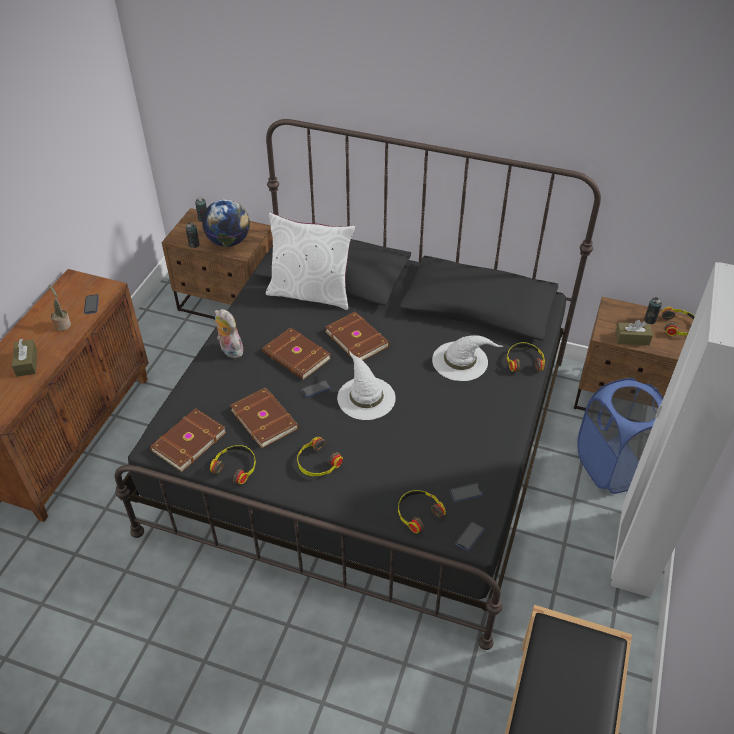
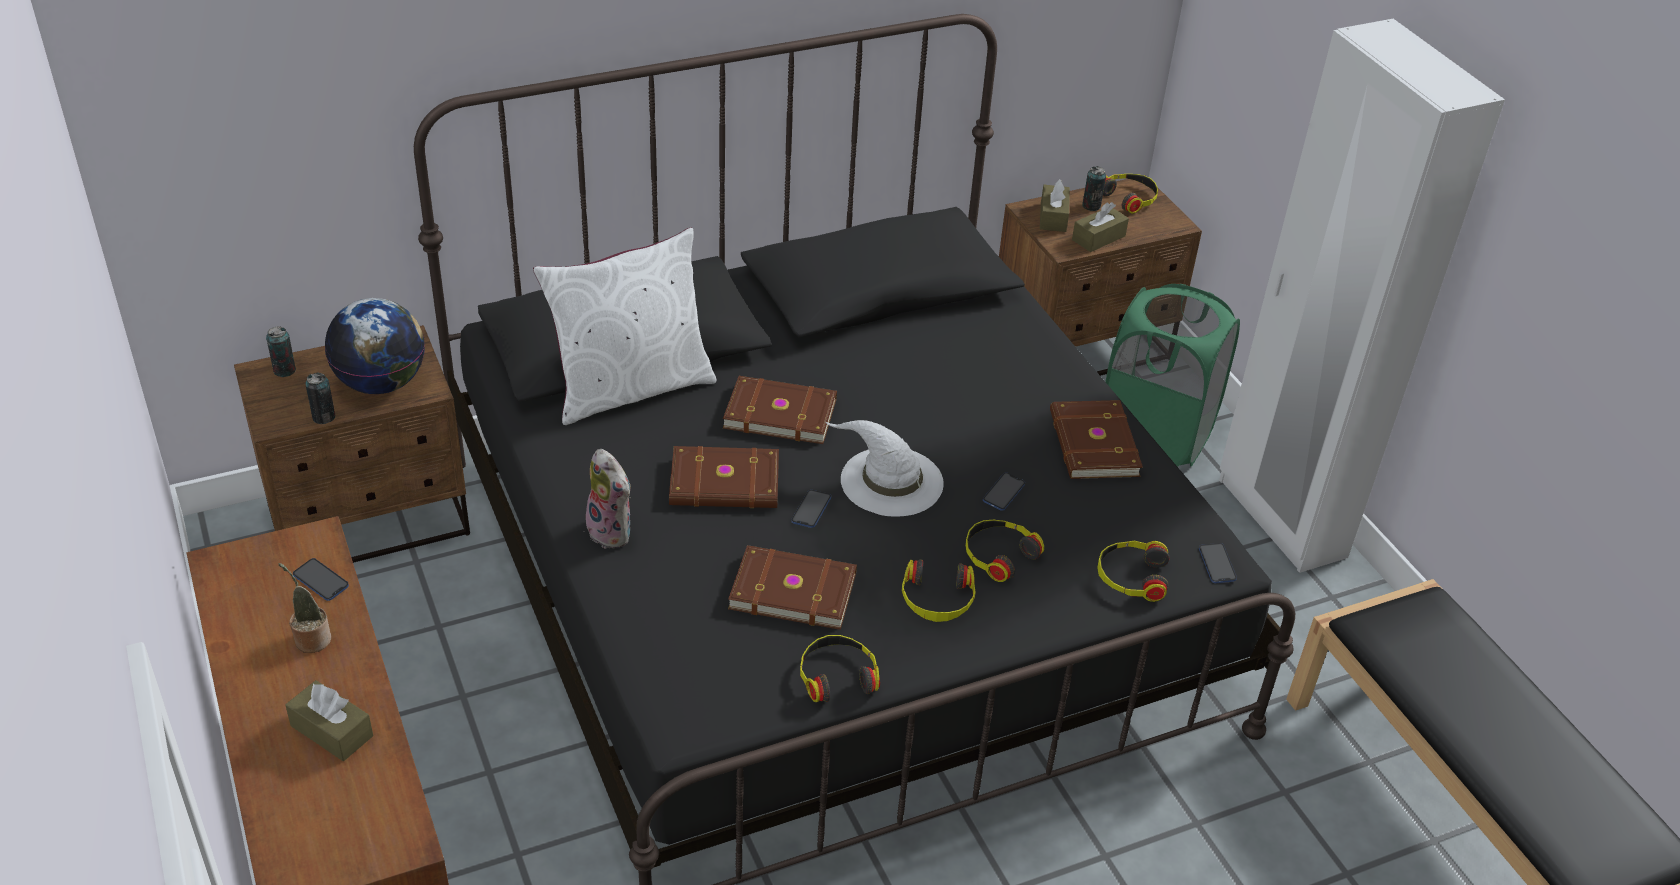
camera: 45 degrees left, 5 degrees down
(187, 441) = (721, 688): brown book -> brown book (1092, 444)
(229, 350) = (613, 532): plush toy -> plush toy turned 135 degrees counterclockwise
(461, 360) = (949, 367): white hat -> none
(466, 493) = (1152, 519): phone -> phone (1003, 492)
(524, 361) = (1023, 326): headphones -> headphones (998, 555)
(613, 467) = (1155, 437): blue laundry basket -> green laundry basket
(620, 315) = (1053, 217): none -> brown tissue box

